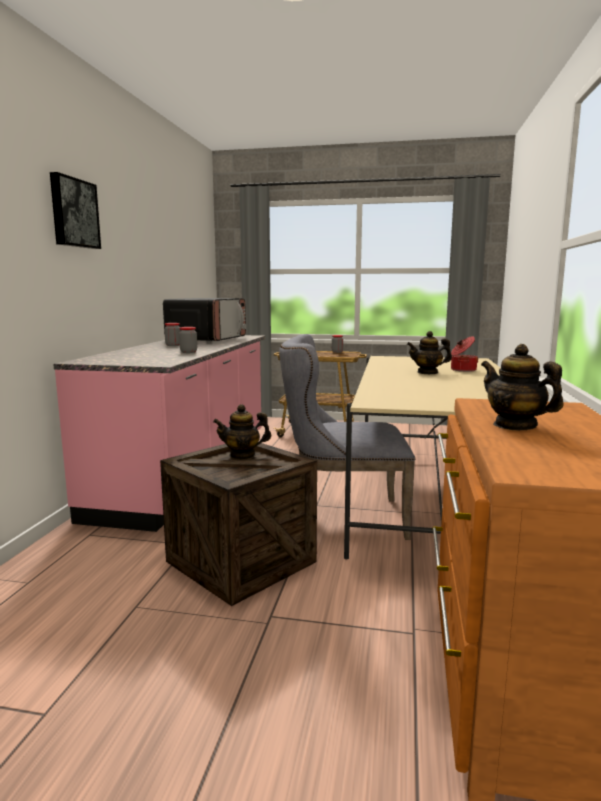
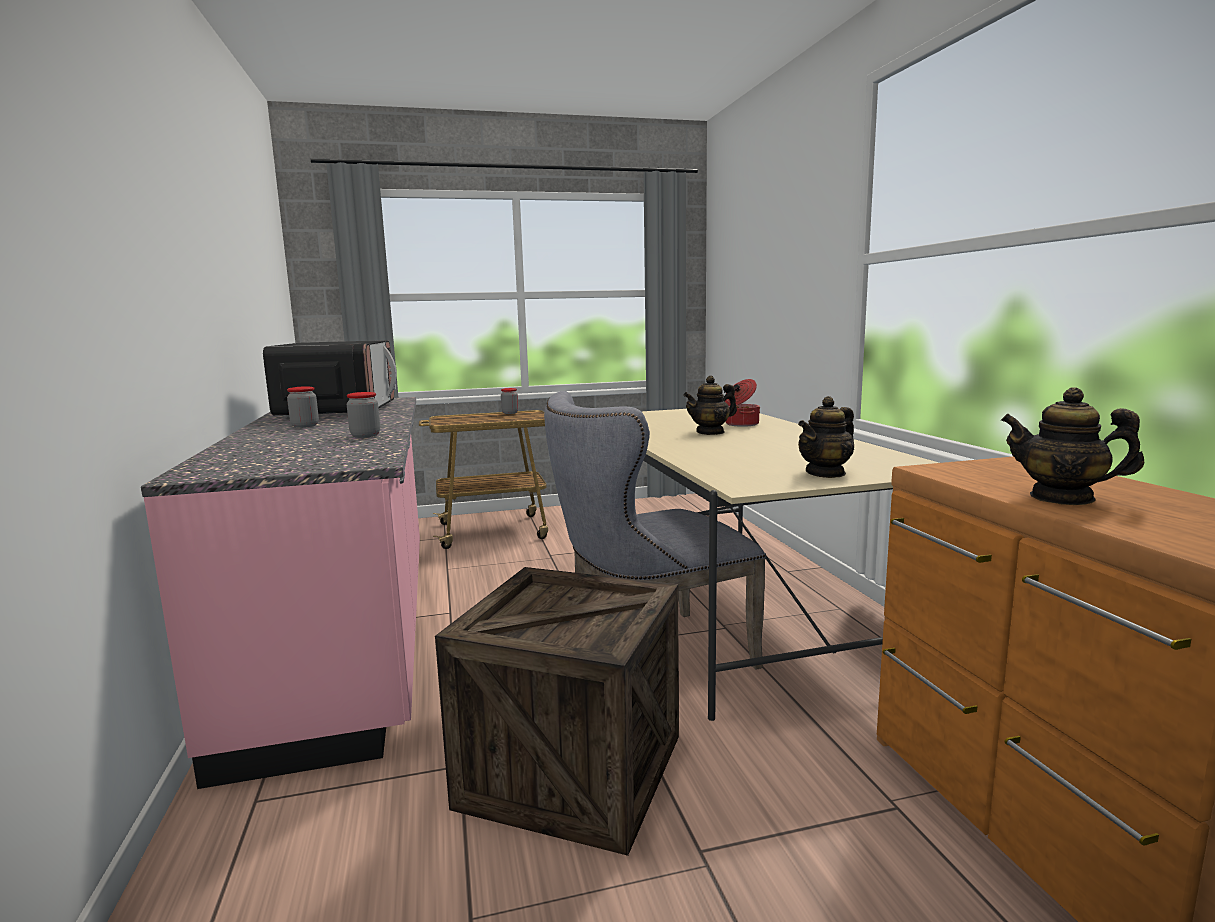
camera: 25 degrees left, 0 degrees up
(73, 213) = (128, 185): picture -> none
(242, 455) = (549, 597): teapot -> teapot (825, 473)

